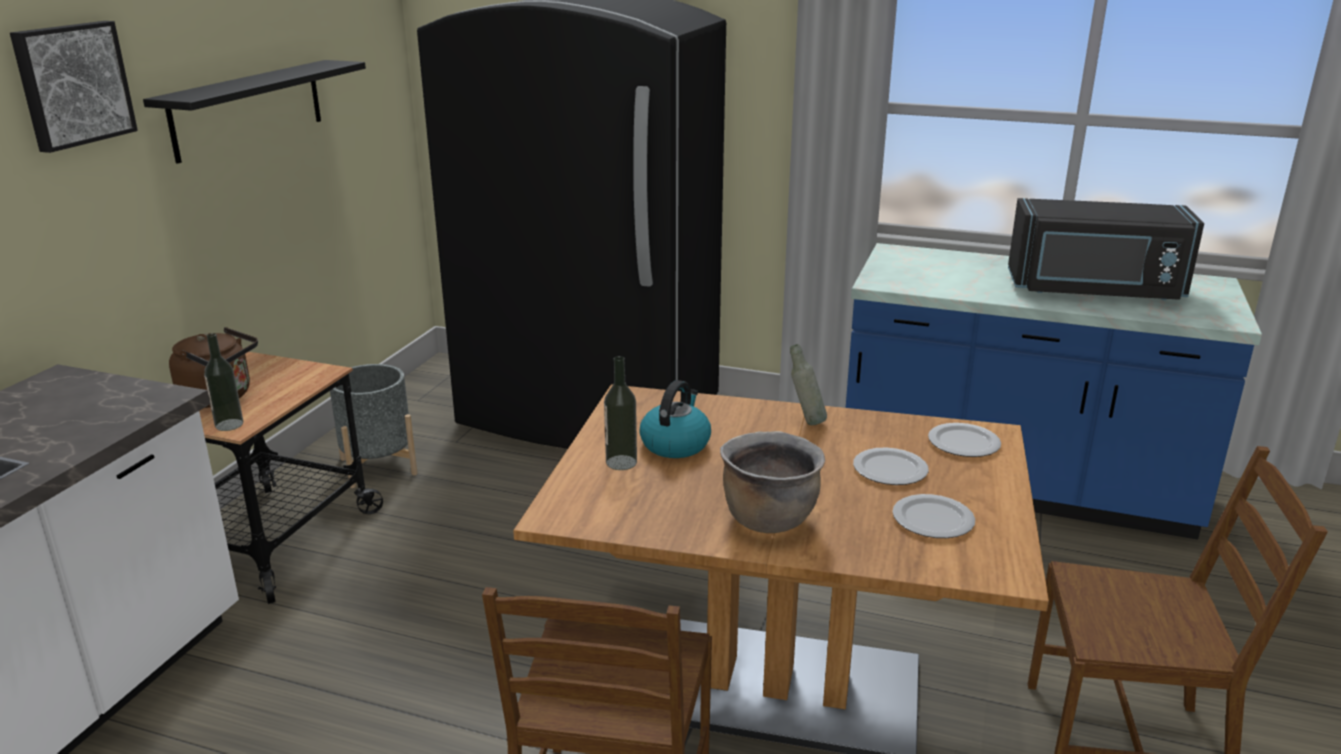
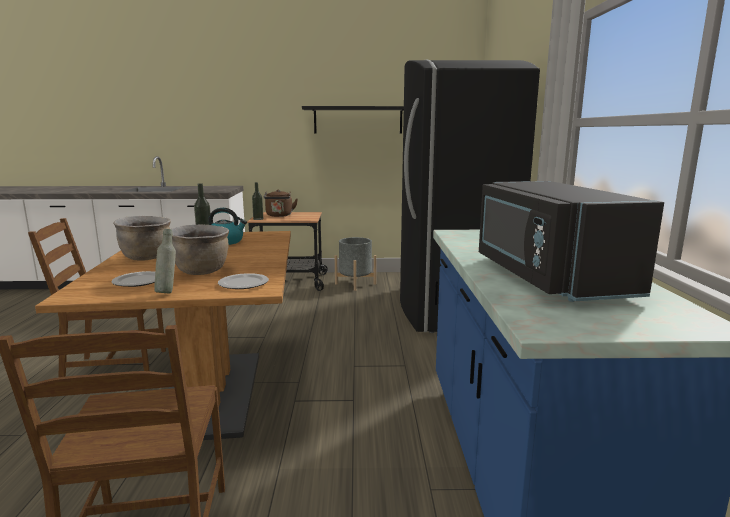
camera: 70 degrees right, 10 degrees down
(72, 84) = (275, 97): picture -> none
(806, 422) = (260, 256): grey bottle -> grey bottle (168, 292)
(888, 469) = (202, 271): plate -> brown cooking pot

